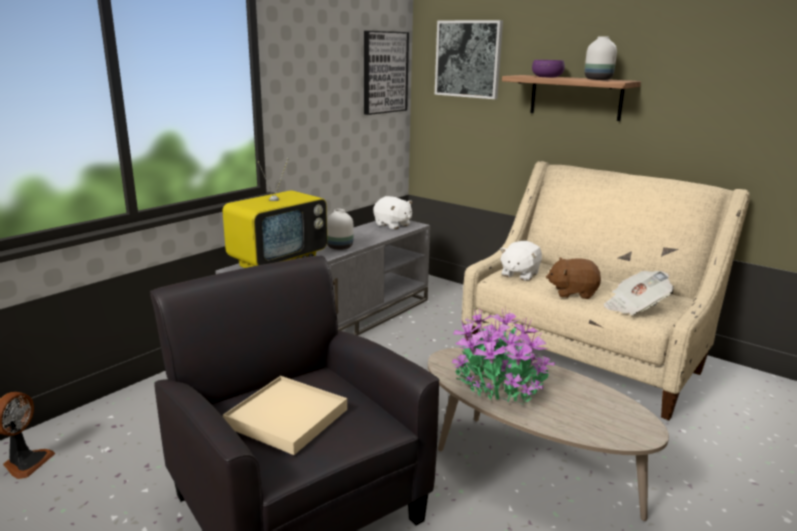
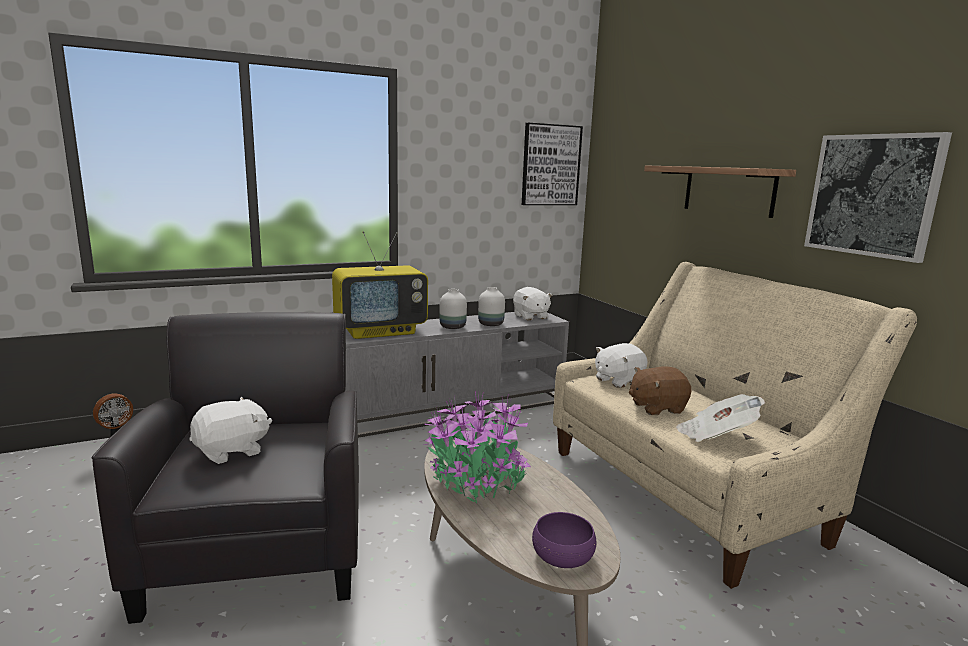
camera: 25 degrees right, 5 degrees down
(286, 418) = (232, 451): beige tray -> white plush toy
(468, 59) = (633, 152): picture -> picture (872, 195)
(547, 77) = (692, 166): purple bowl -> purple bowl (562, 556)
(572, 292) = (656, 407): brown plush toy -> brown plush toy turned 45 degrees counterclockwise
(598, 79) = (741, 167): white vase -> white vase (491, 324)

